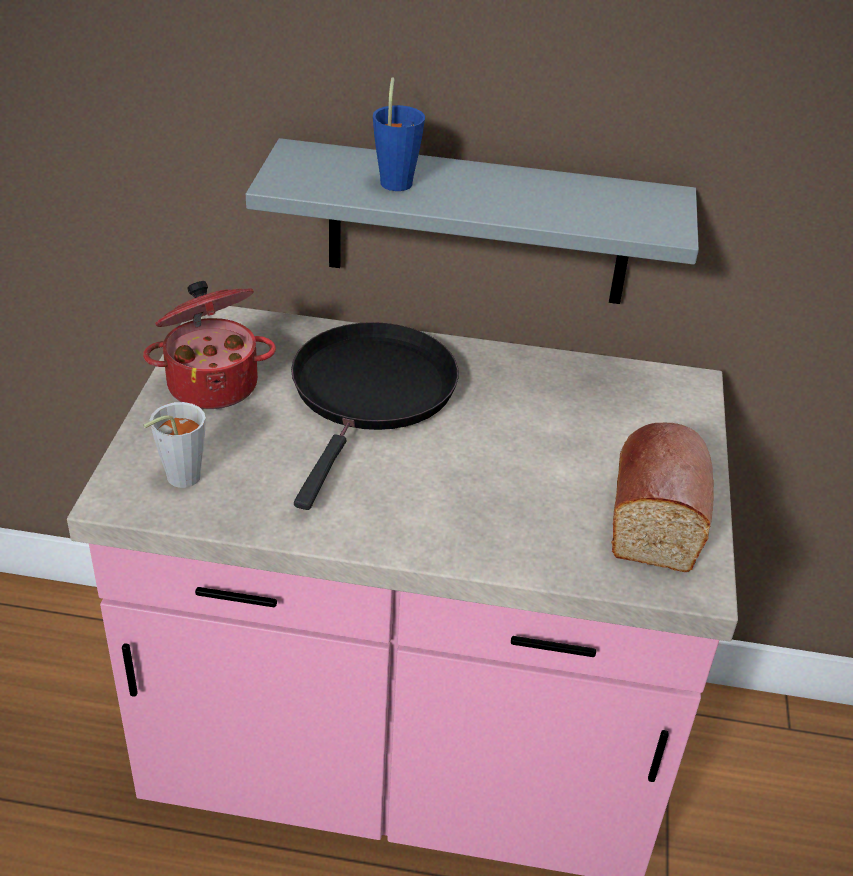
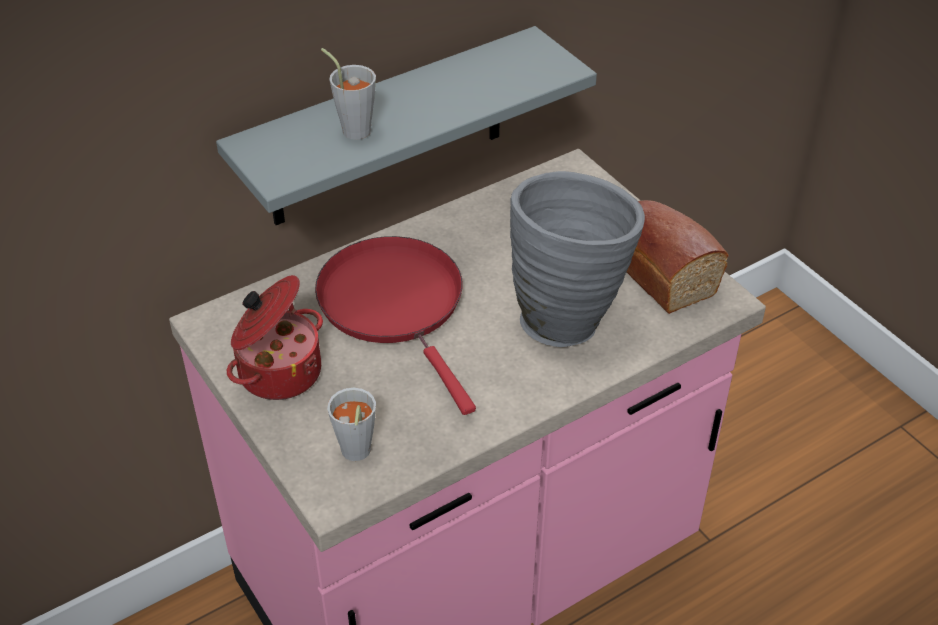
camera: 40 degrees left, 5 degrees up
(371, 394) = (395, 305): black frying pan -> red frying pan
(396, 180) = (352, 127): blue cup -> grey cup
(510, 496) = (568, 316): none -> grey vase

